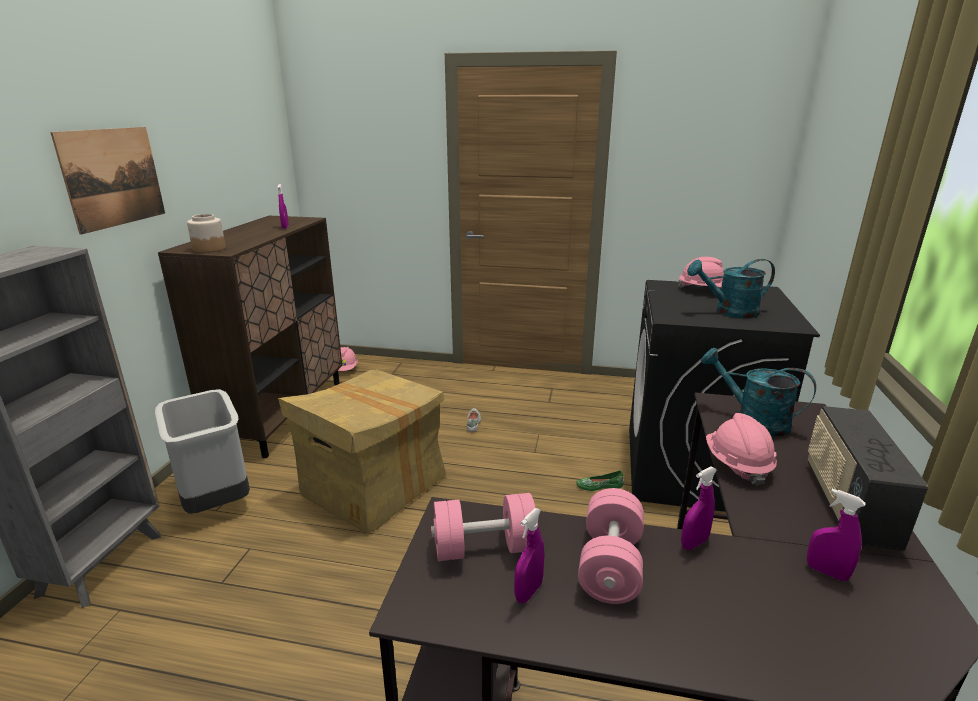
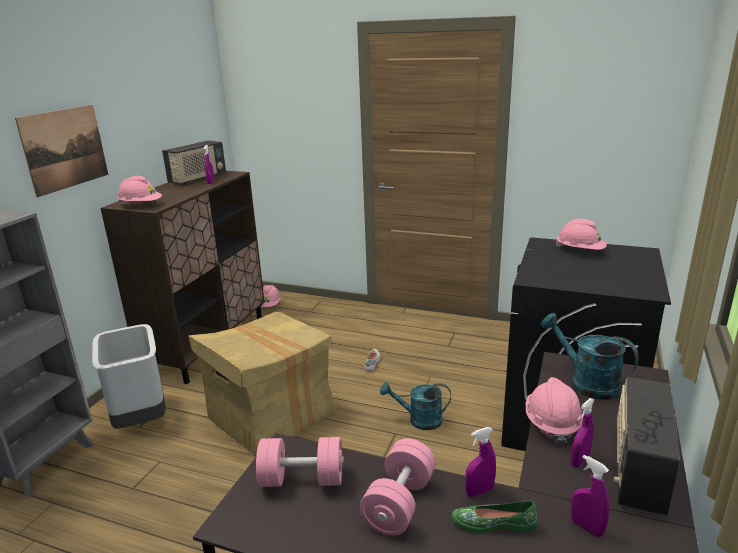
camera: 10 degrees right, 0 degrees up
(209, 249) = (141, 205): jar -> pink hard hat
(268, 224) = (198, 179): none -> radio
(528, 592) = (324, 518): purple spray bottle -> purple spray bottle (579, 460)
(599, 485) = (474, 430): green shoe -> green shoe (493, 523)
(729, 312) = (593, 275): turquoise watering can -> turquoise watering can (419, 420)

